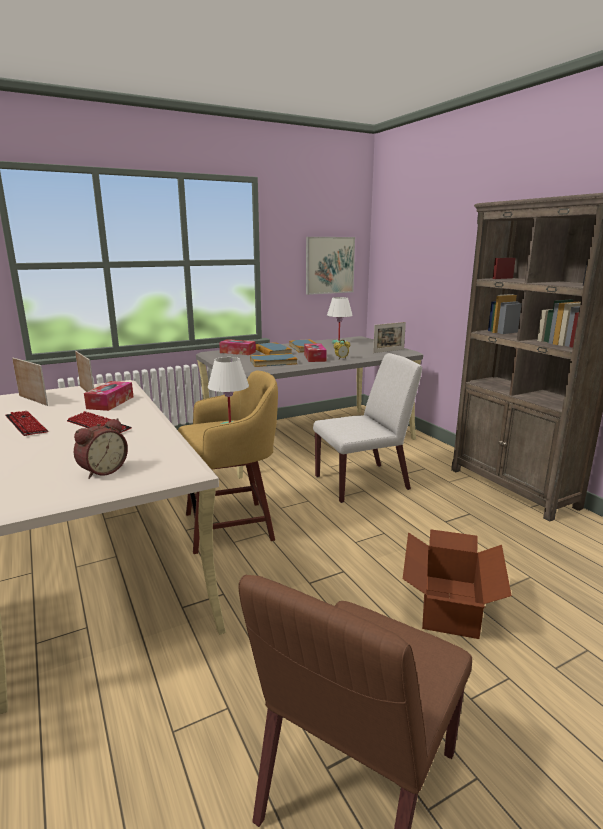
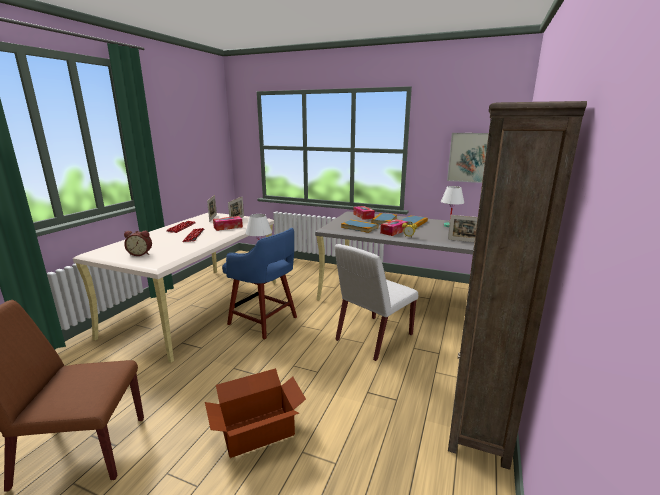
camera: 50 degrees right, 0 degrees up
(232, 526) = (264, 321): yellow stool -> blue stool
(362, 482) = (373, 338): white chair -> white chair turned 105 degrees clockwise

